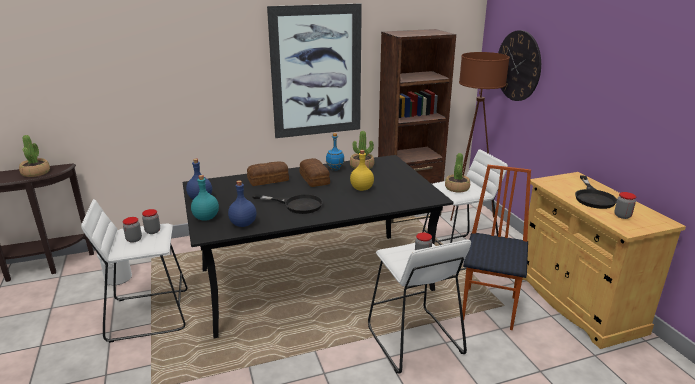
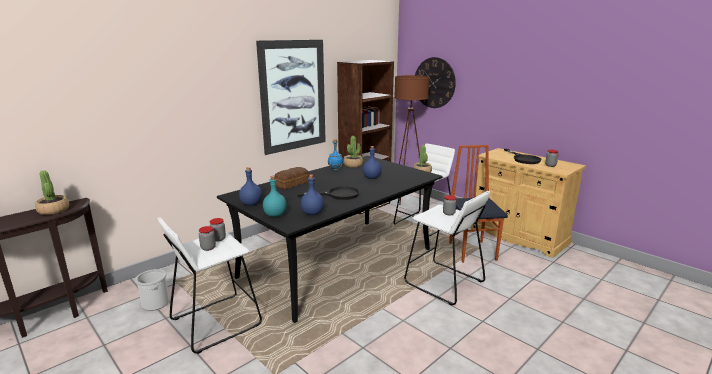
camera: 25 degrees left, 5 degrees down
(315, 178) = (328, 177): bread -> none
(361, 188) = (371, 178): yellow bottle -> blue bottle

